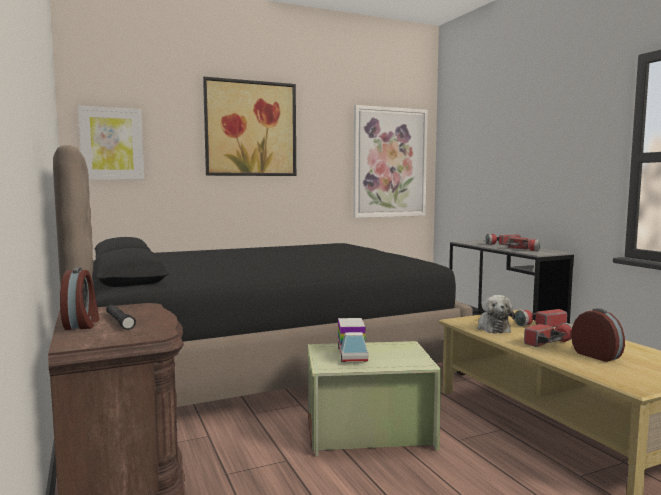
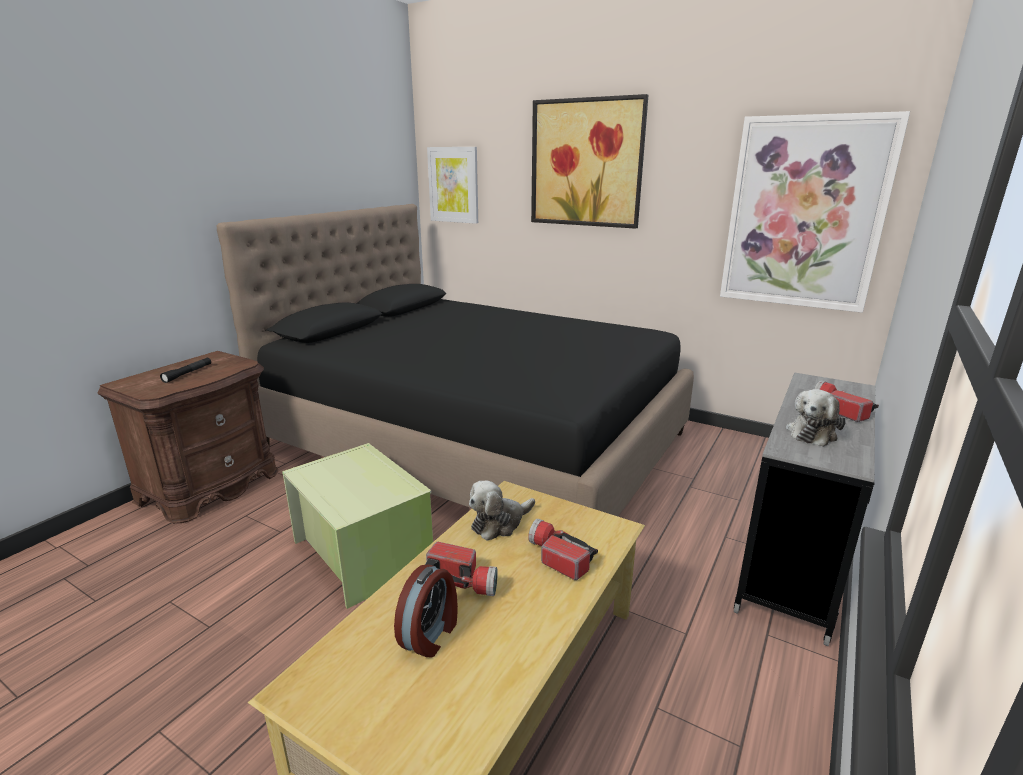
camera: 55 degrees right, 15 degrees up
(82, 324) = (177, 368): alarm clock -> none
(352, 354) = (351, 471): toy truck -> none
(523, 249) = (812, 433): flashlight -> plush toy

